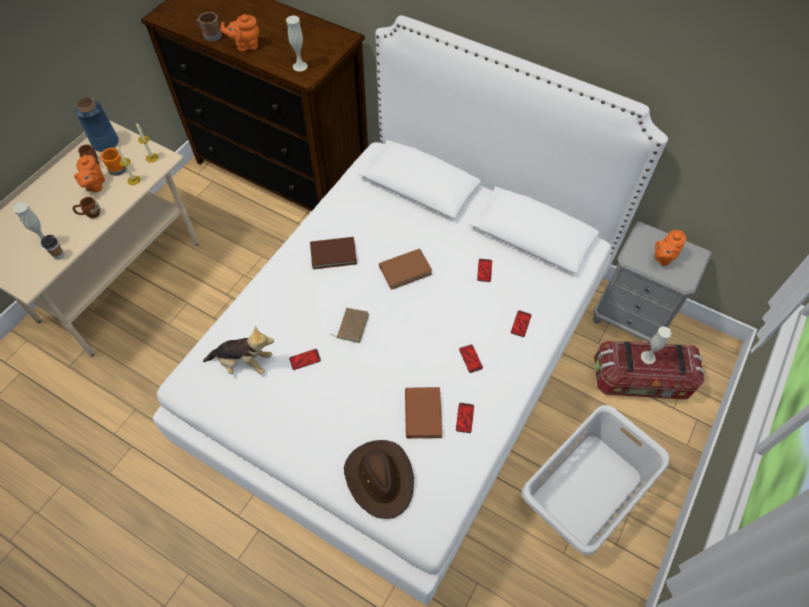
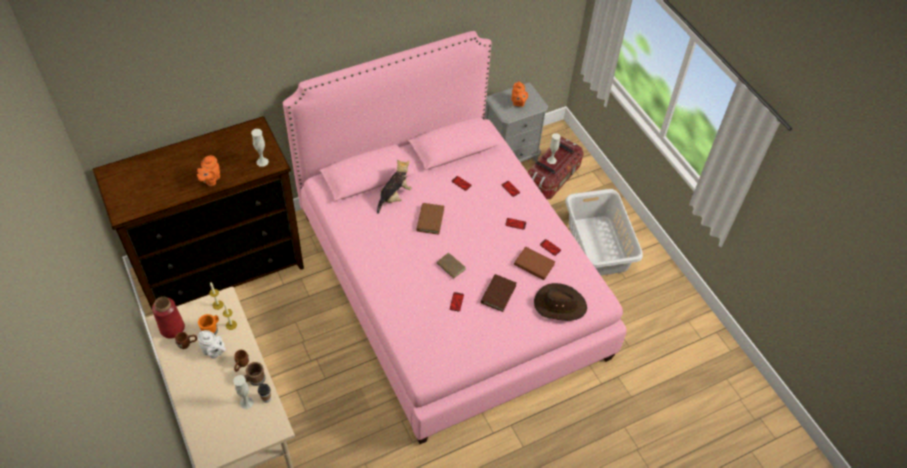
camera: 60 degrees left, 5 degrees down
(95, 186) = (214, 352): orange teapot -> white teapot
(105, 143) = (172, 328): blue vase -> red vase
(210, 35) = (178, 194): brown mug -> brown mug (255, 379)
(243, 363) = (433, 336): plush toy -> plush toy (394, 196)
(333, 254) = (387, 249): brown book -> brown book (498, 294)
(403, 359) = (449, 283): white bed -> pink bed

